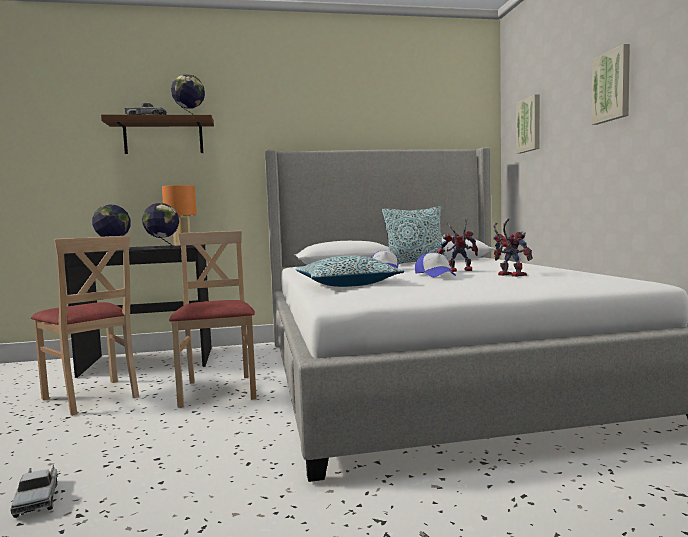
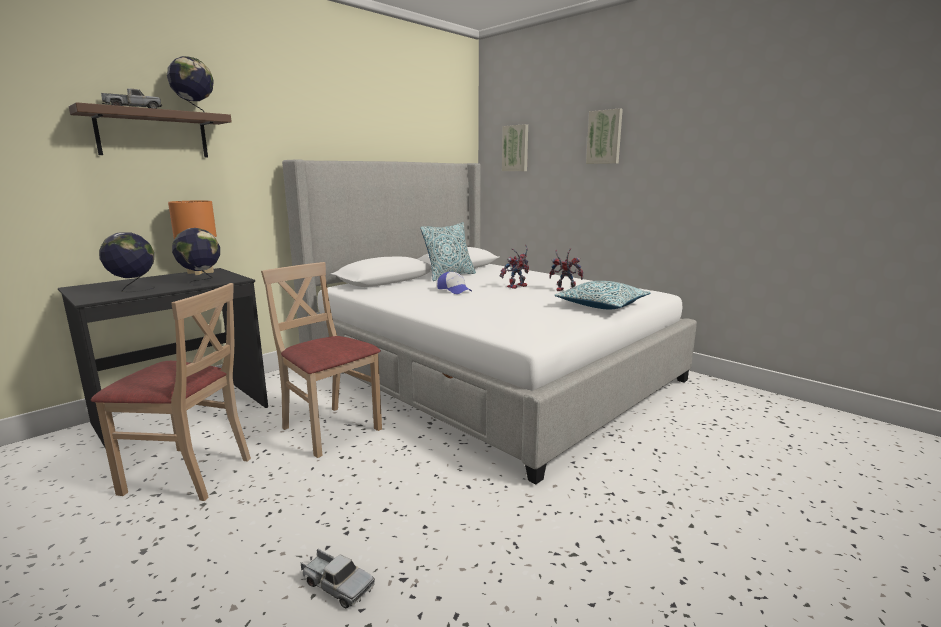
camera: 35 degrees left, 10 degrees up
(347, 284) = (477, 315): pillow -> pillow (601, 305)
(435, 275) = (514, 294): cap -> none

